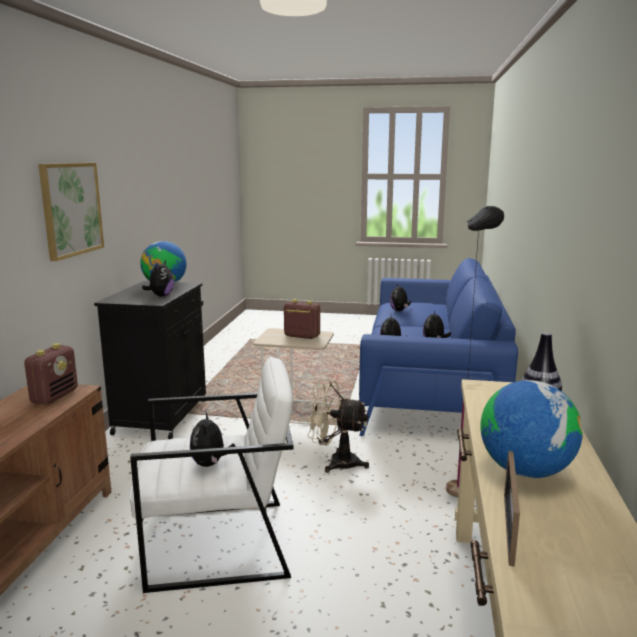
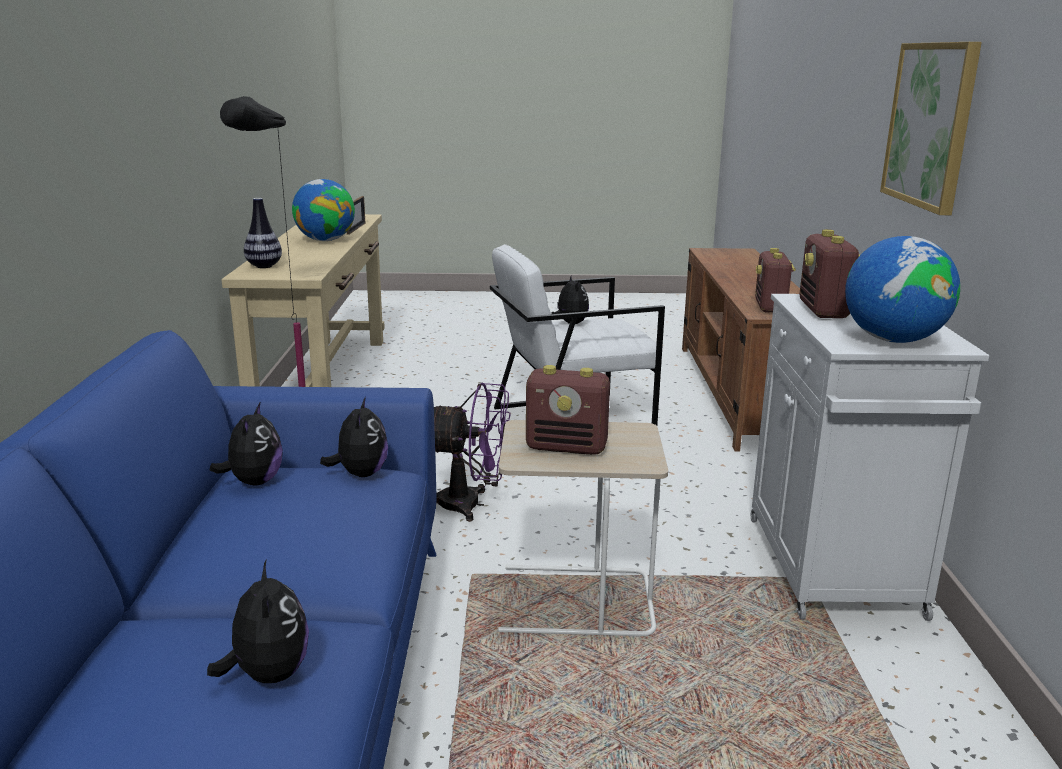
camera: 170 degrees right, 5 degrees up
(161, 296) = (824, 311): plush toy -> radio
(162, 416) = (833, 568): black cabinet -> white cabinet
(336, 462) = (471, 505): beige fan -> purple fan

